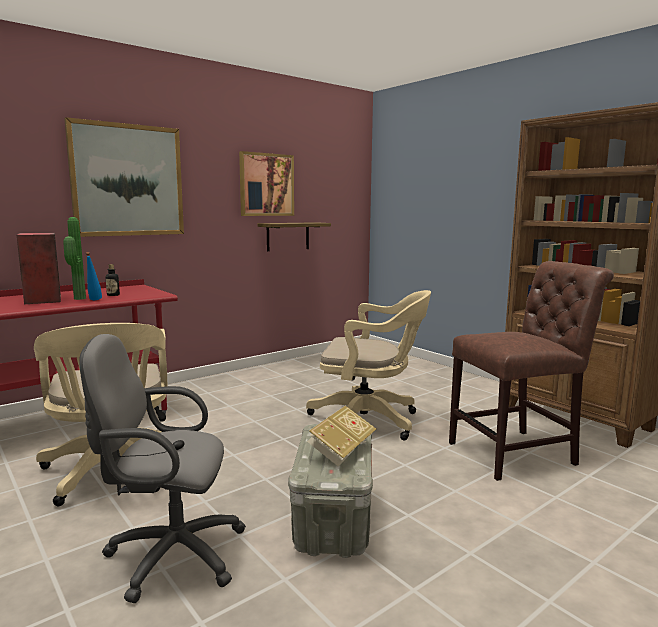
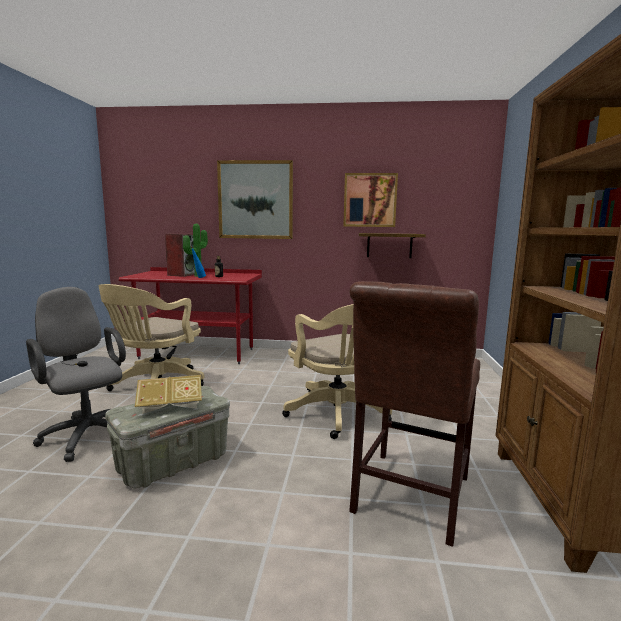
camera: 45 degrees right, 0 degrees up
(518, 453) = (408, 498): brown chair -> brown chair turned 90 degrees clockwise

